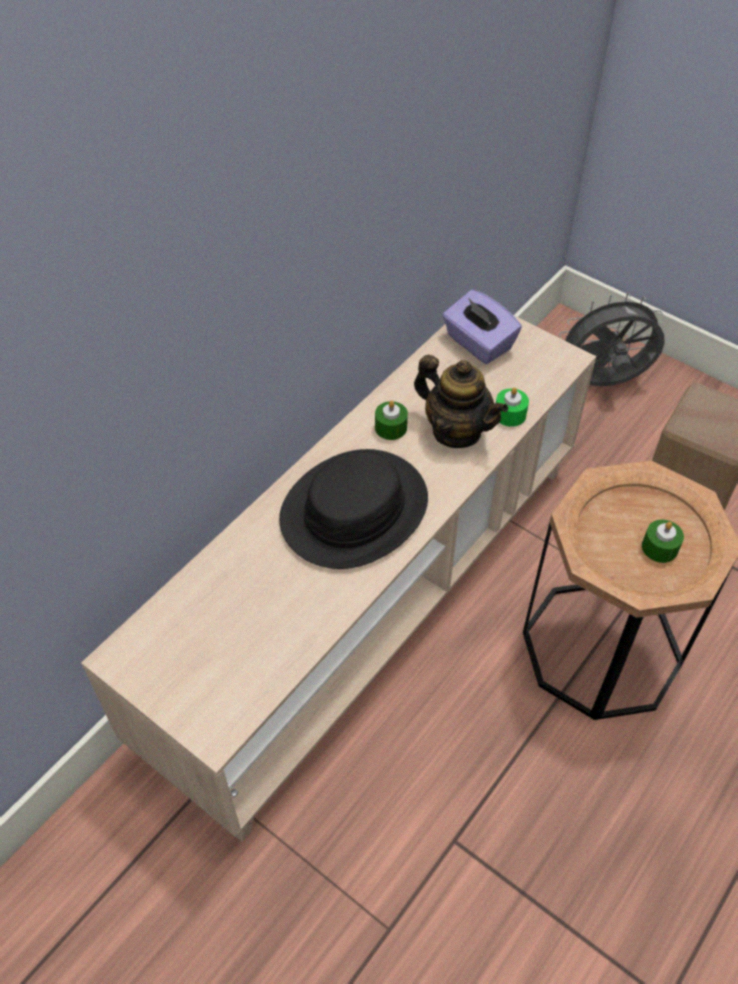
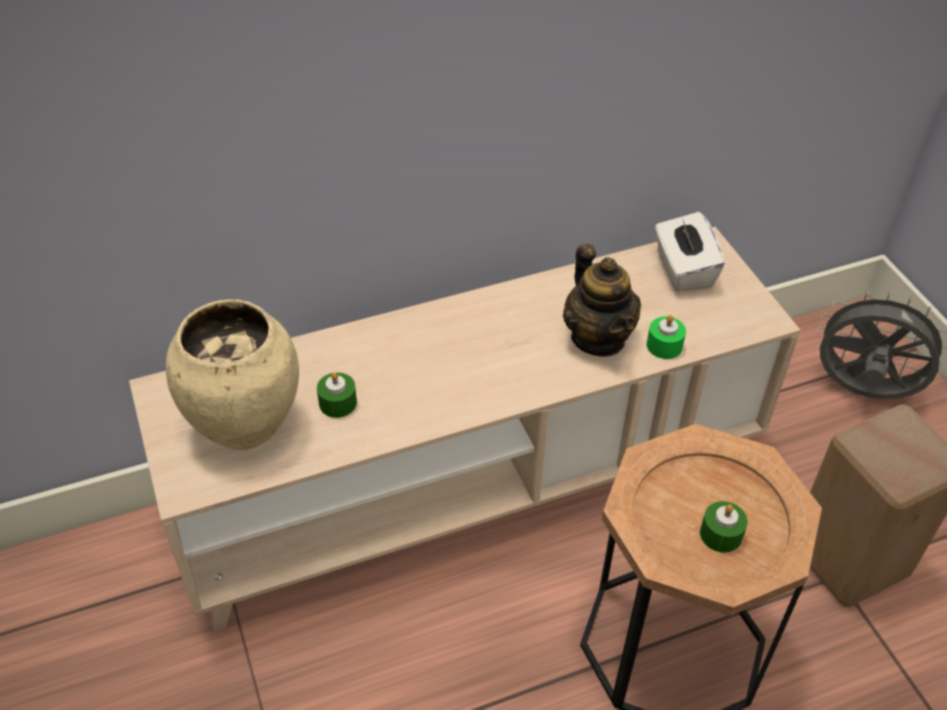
camera: 30 degrees right, 5 degrees down
(224, 651) = (244, 427): none -> beige vase
(354, 510) = (447, 364): black hat -> none
(391, 427) = (537, 308): green candle -> green candle (338, 403)
(478, 343) = (683, 270): purple tissue box -> white tissue box

